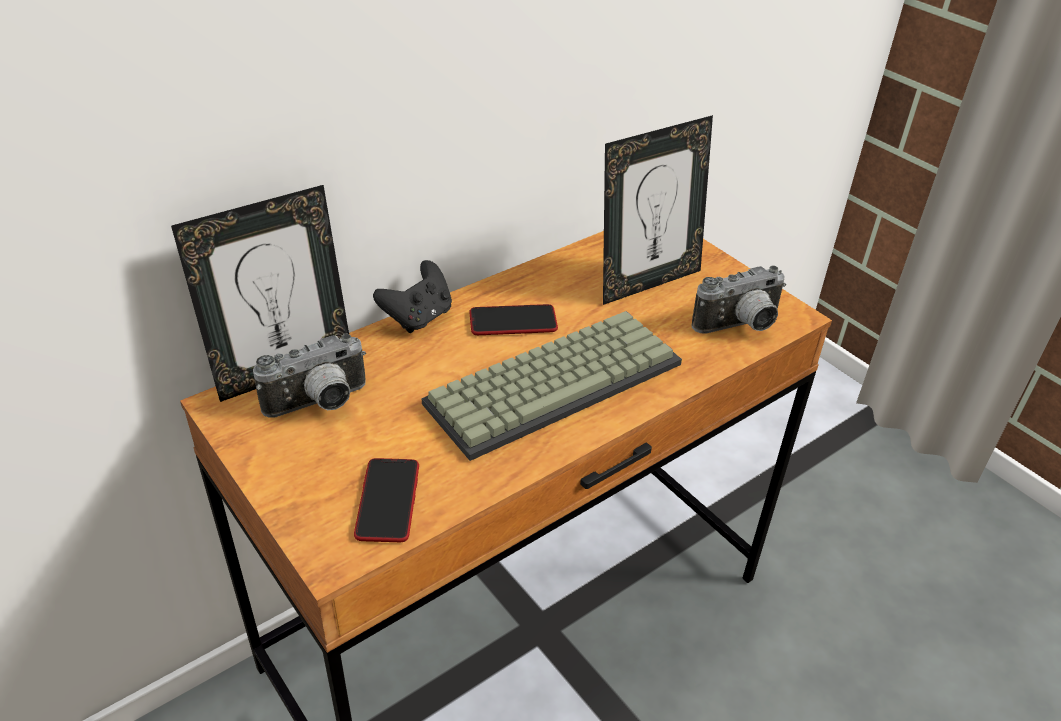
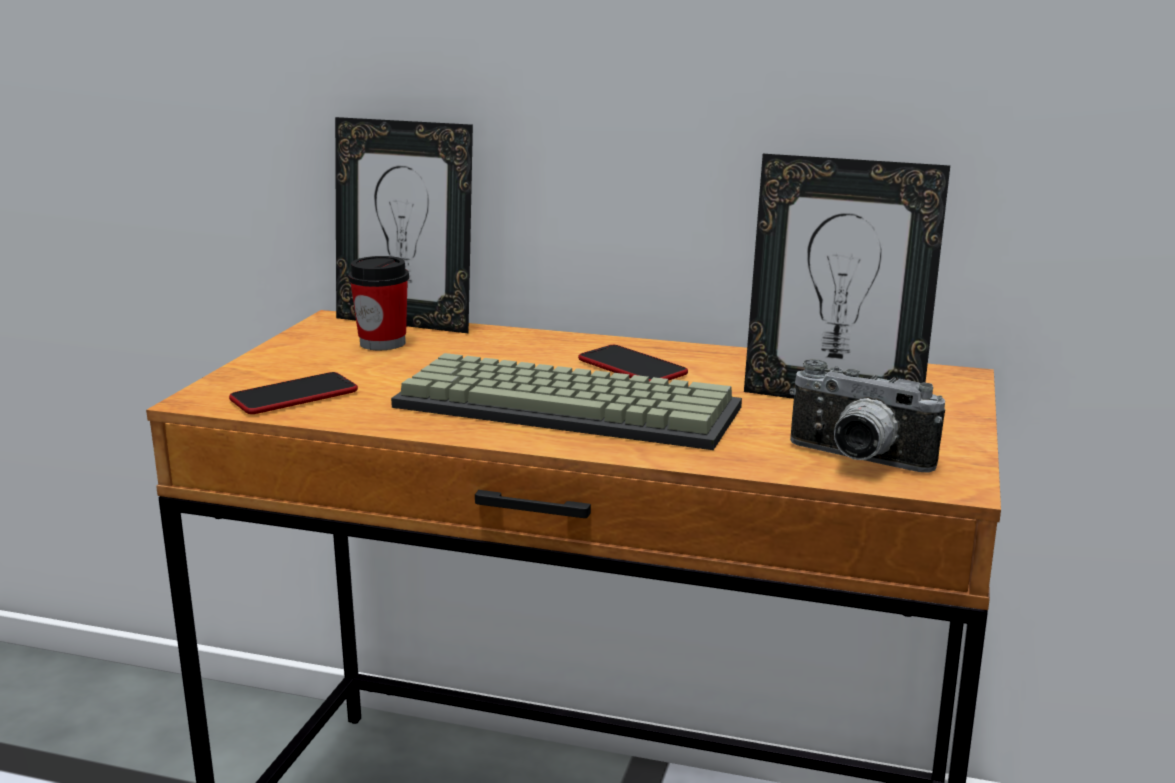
camera: 55 degrees right, 20 degrees down
(319, 404) = (382, 343): camera -> cup
(418, 317) = (564, 337): black game controller -> none

